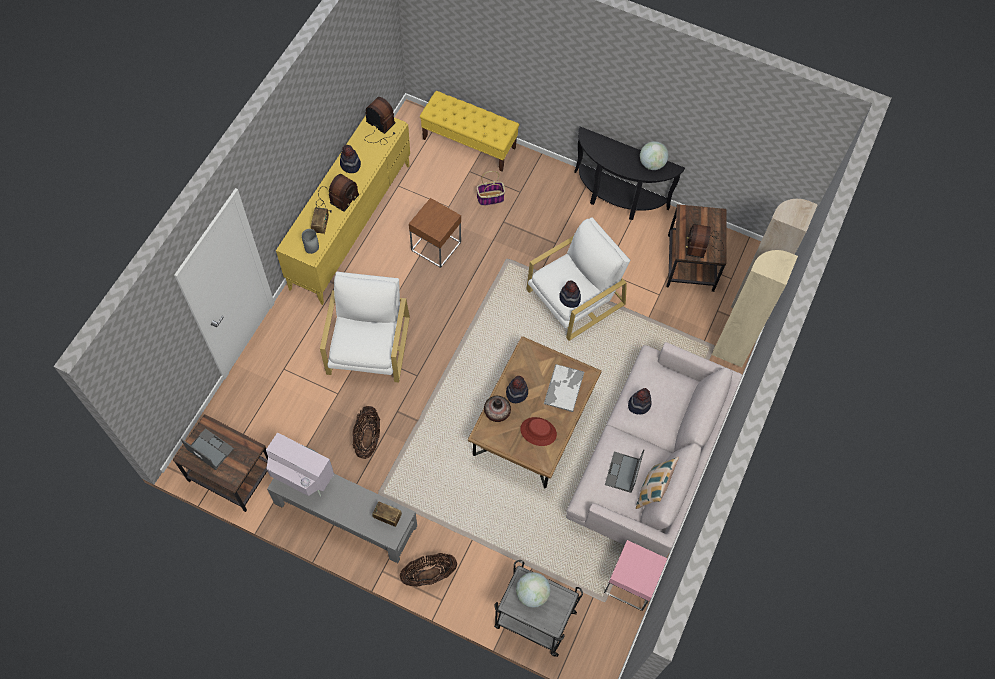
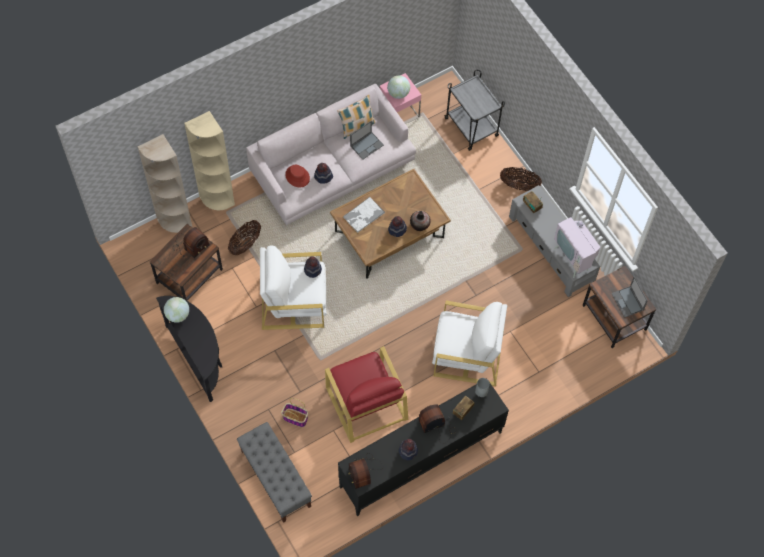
camera: 145 degrees left, 0 degrees up
(350, 225) = (420, 460): yellow cabinet -> black cabinet
(367, 438) = (507, 288): basket -> basket (245, 244)
(368, 346) = (467, 353): white armchair -> white armchair turned 120 degrees counterclockwise
(436, 246) = (366, 402): brown side table -> red armchair
(469, 143) = (275, 478): yellow bench -> grey bench
(532, 593) = (476, 103): globe -> globe (398, 93)
(538, 431) = (401, 198): red hat -> red hat (297, 176)

